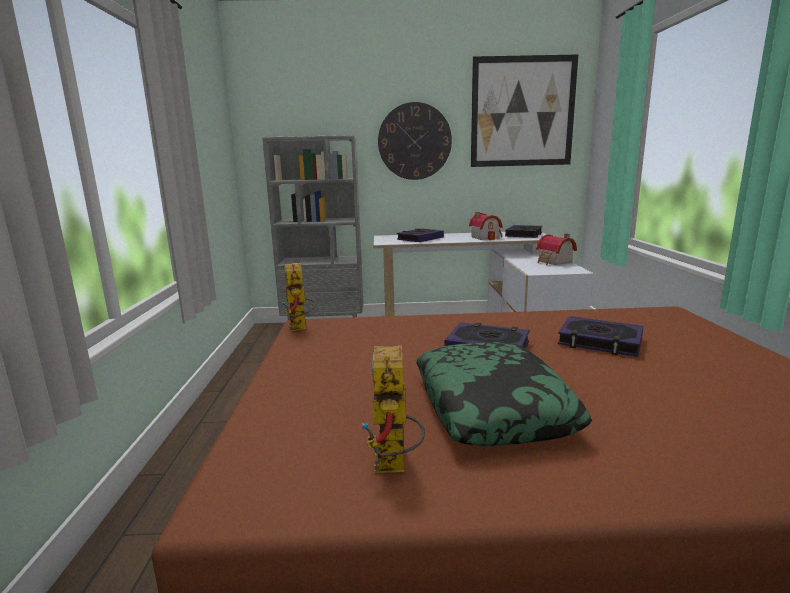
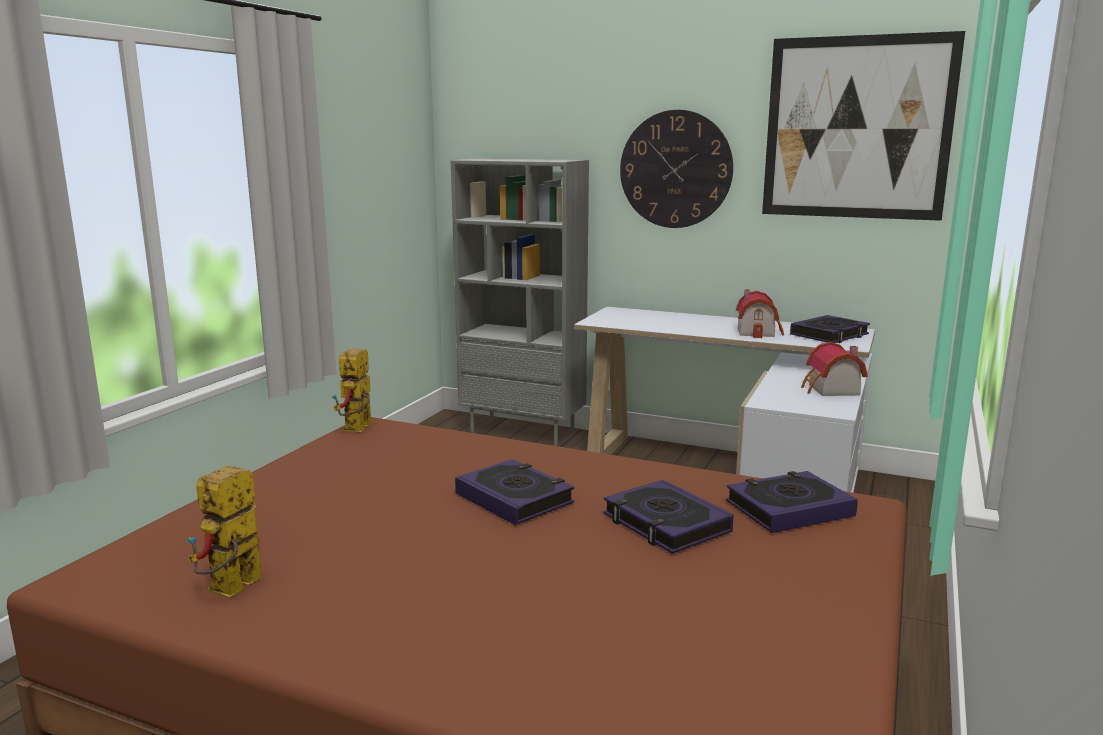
camera: 25 degrees right, 0 degrees up
(420, 239) = (656, 321): book -> book (789, 509)
(492, 407) = (402, 564): pillow -> none

